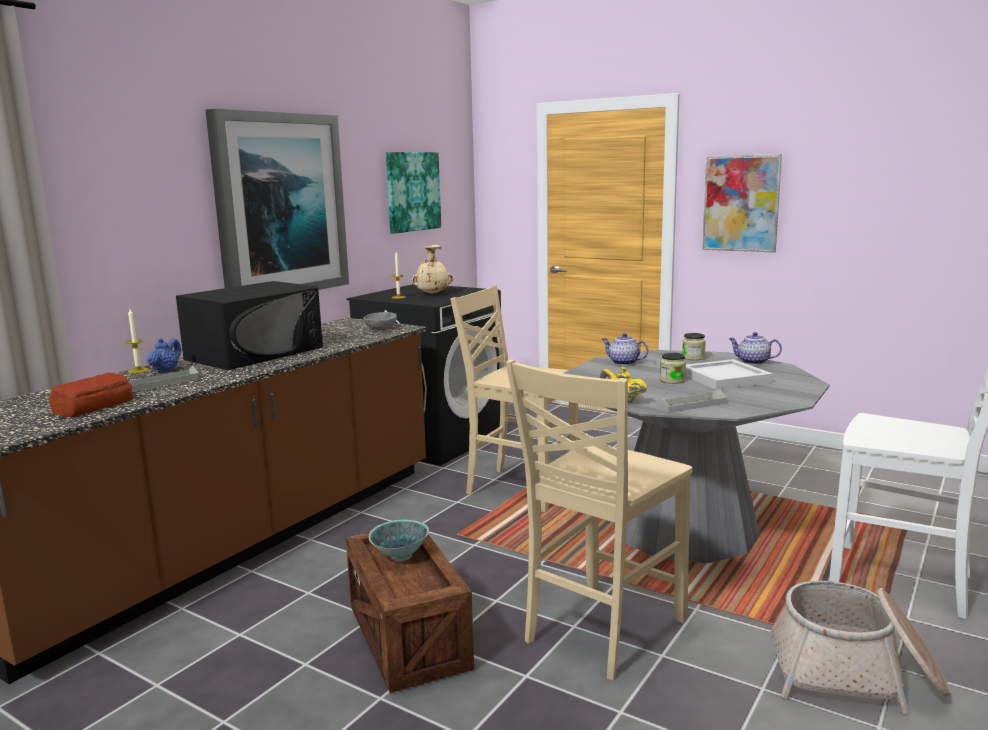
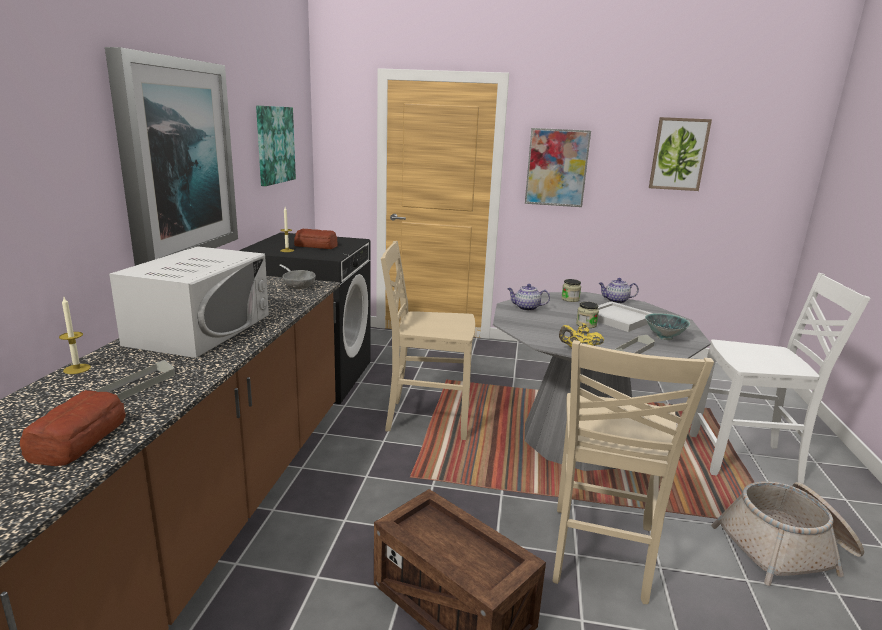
camera: 25 degrees left, 5 degrees up
(165, 371) = (117, 366): blue teapot -> none
(255, 353) = (200, 329): black microwave -> white microwave
(400, 556) = (443, 533): bowl -> bowl (664, 337)
(432, 294) = (315, 246): beige vase -> bread
(904, 177) = (678, 154): none -> picture

